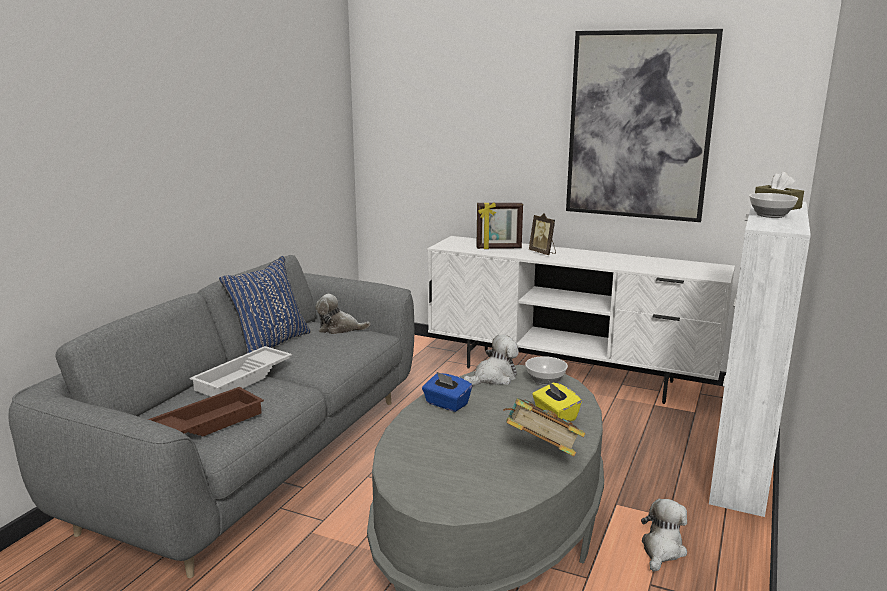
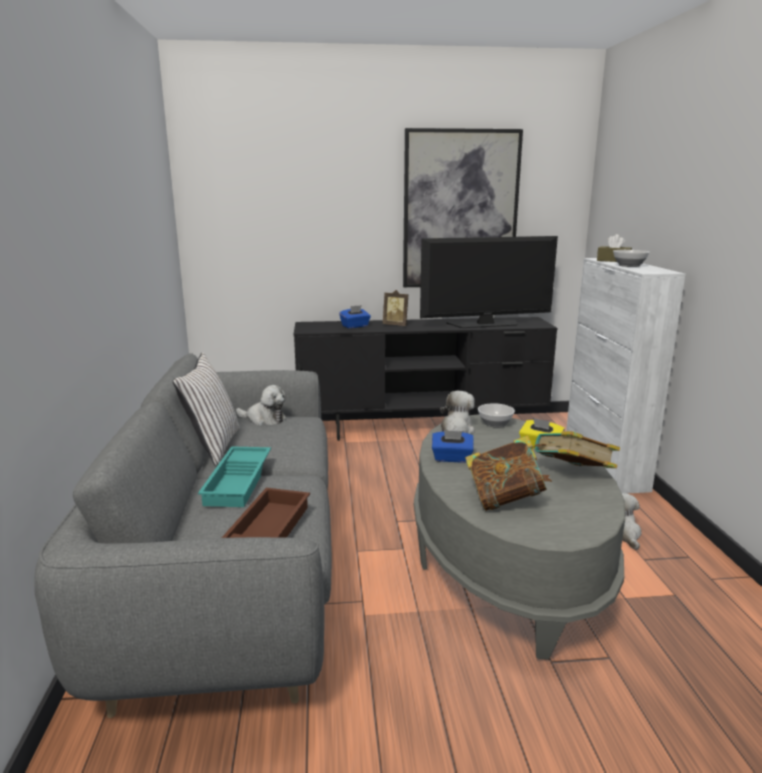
camera: 30 degrees left, 0 degrees up
(244, 378) = (239, 482): white tray -> turquoise tray
(270, 343) = (213, 446): blue pillow -> white pillow
(339, 329) = (264, 419): plush toy -> plush toy turned 135 degrees counterclockwise
(434, 456) = (505, 500): none -> book
(499, 248) = (355, 326): picture frame -> blue tissue box
(569, 375) = (422, 428): white tv stand -> black tv stand
(646, 265) = (485, 324): none -> television

